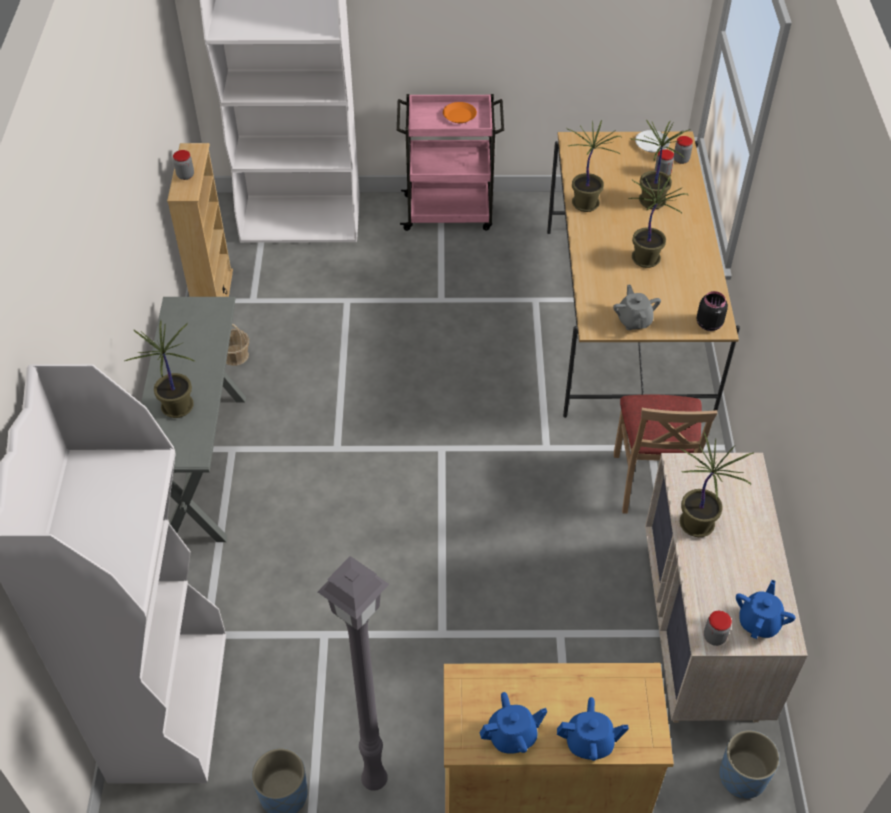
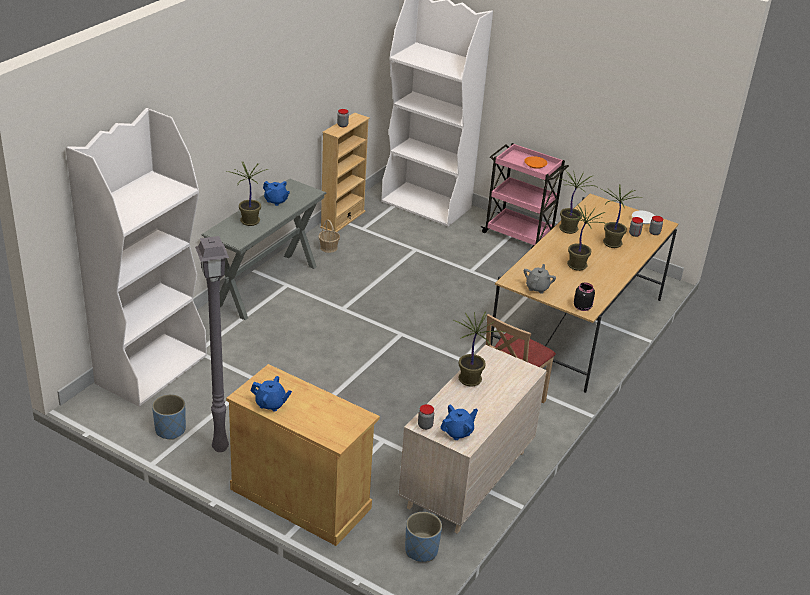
camera: 30 degrees right, 15 degrees down
(589, 742) = (306, 425): blue teapot -> blue teapot (276, 201)

